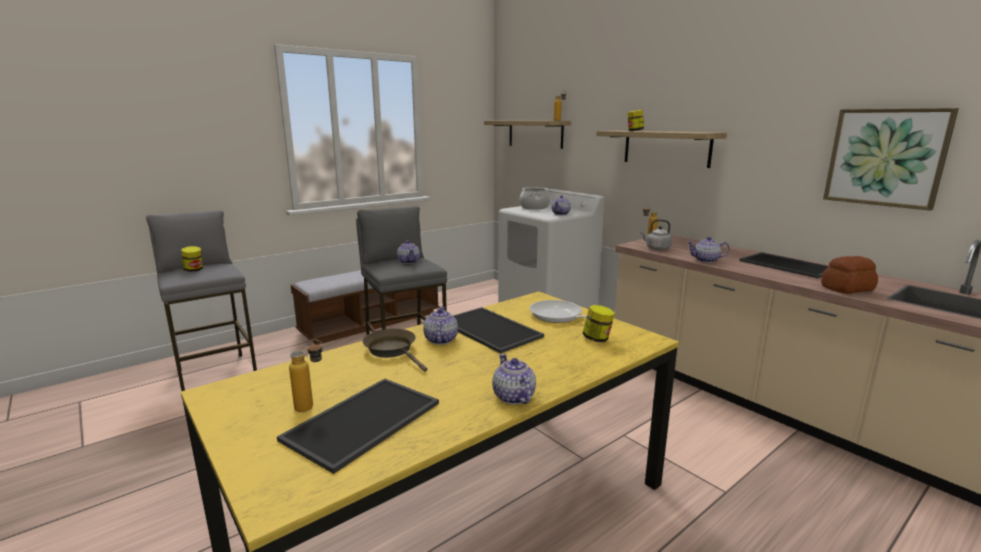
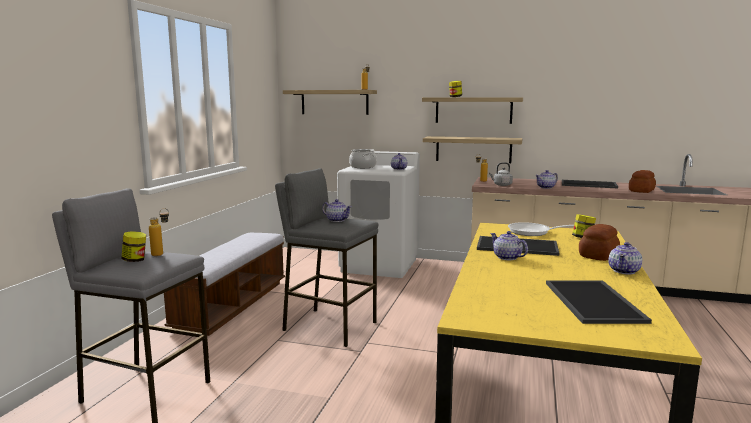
camera: 35 degrees left, 5 degrees down
(312, 407) = (547, 305): bottle -> bottle (162, 253)
(393, 351) = (498, 269): brown frying pan -> none
(513, 397) = (624, 271): teapot -> teapot turned 90 degrees counterclockwise
(546, 367) = (599, 255): none -> bread
(662, 198) = (473, 149): none -> shelf
(886, 157) = (628, 110): picture -> none

